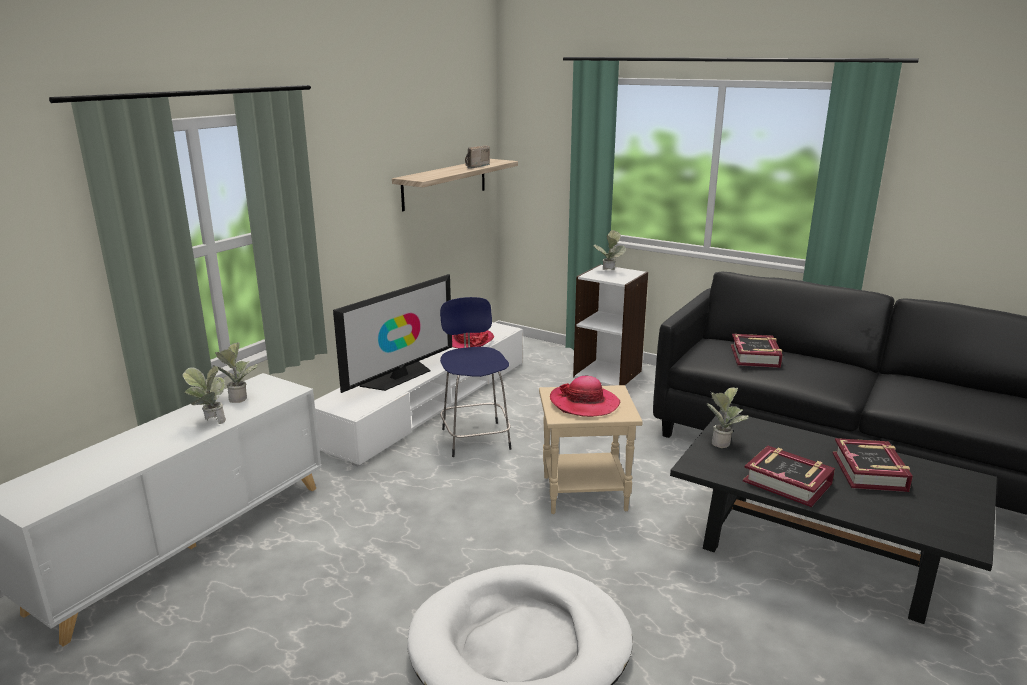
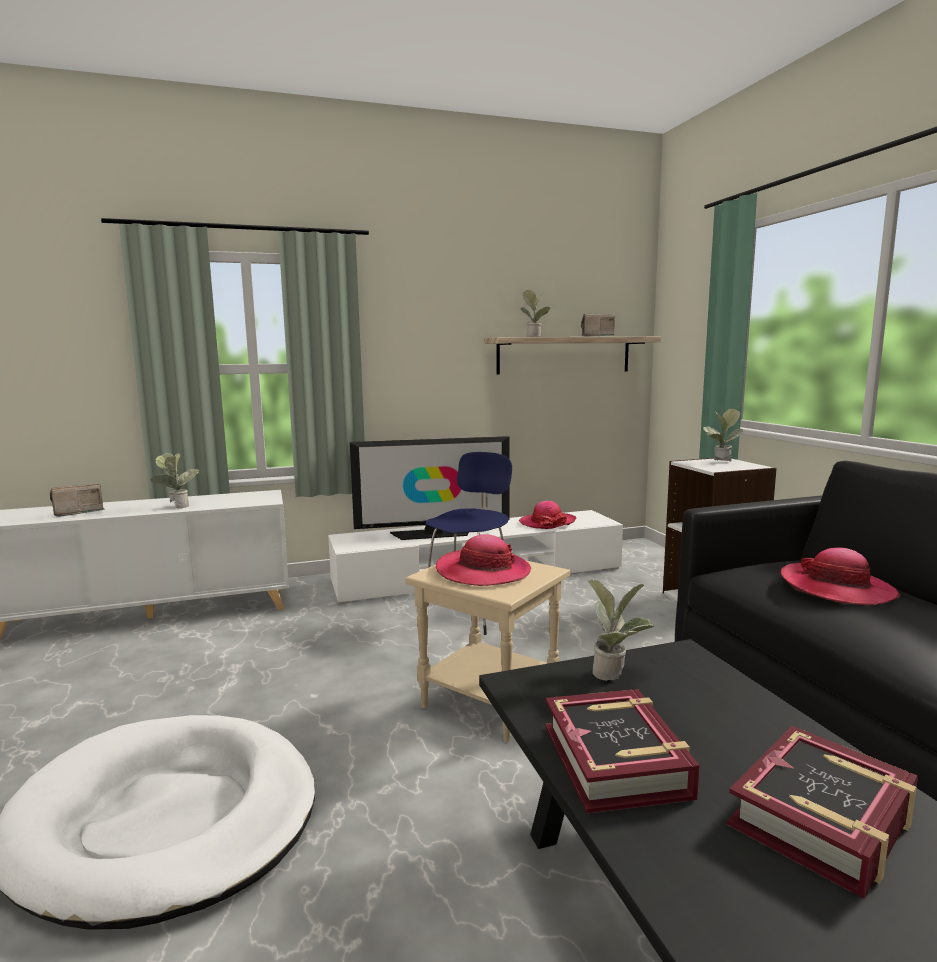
camera: 40 degrees right, 10 degrees down
(111, 463) = (77, 512): none -> radio
(239, 397) = (229, 498): potted plant -> potted plant (535, 337)
(755, 356) = (836, 588): book -> hat

